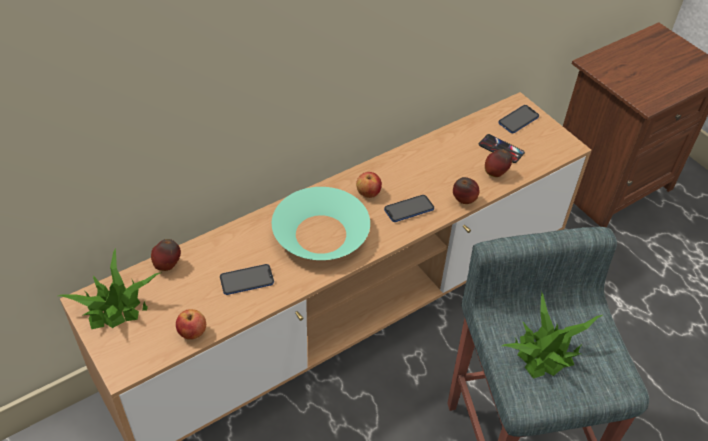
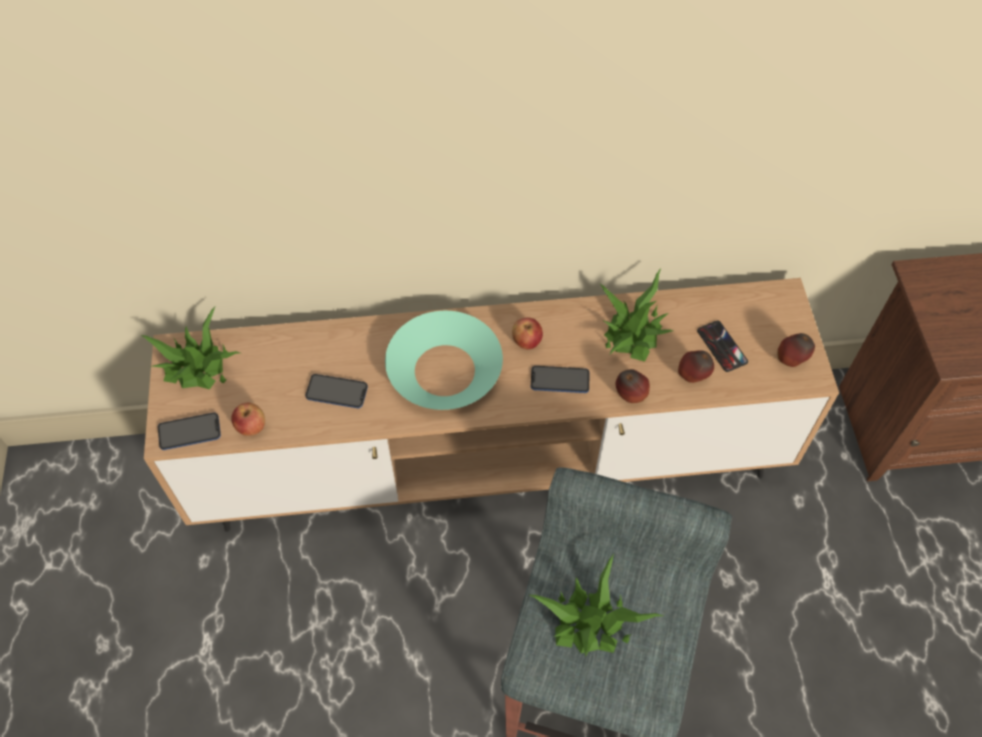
camera: 30 degrees right, 10 degrees up
(168, 265) = (271, 342): apple -> apple (791, 360)
(438, 161) = (634, 332): none -> potted plant
(518, 120) = (771, 316): phone -> phone (189, 432)

